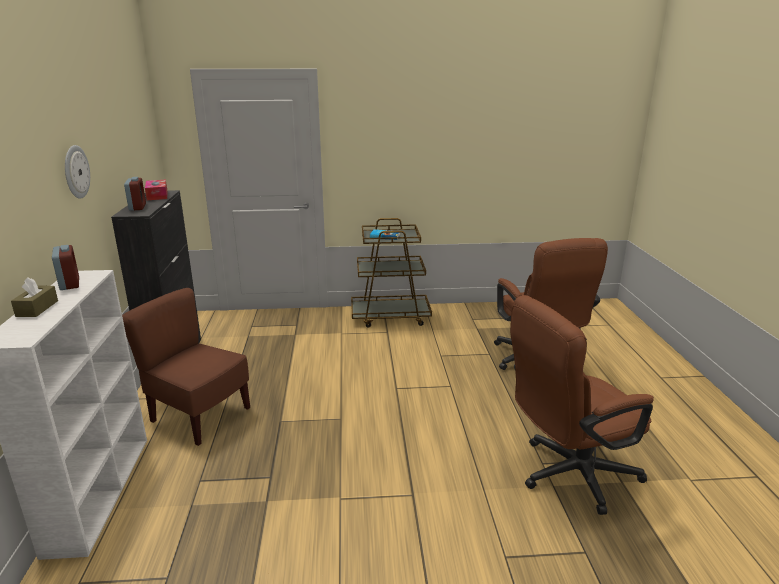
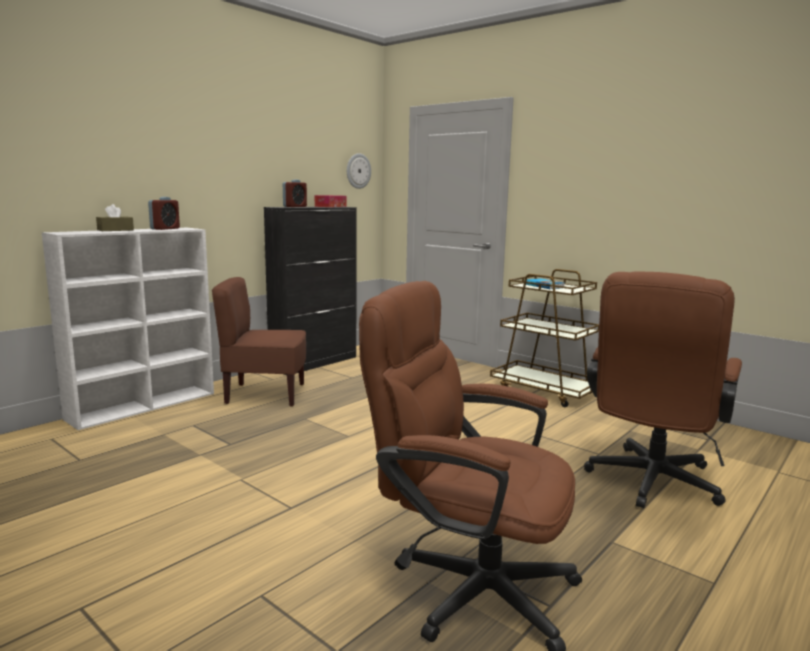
camera: 45 degrees right, 10 degrees down
(75, 172) = (227, 158): wall clock -> wall clock (358, 171)
(199, 416) = (265, 394): brown chair -> brown chair turned 75 degrees counterclockwise

